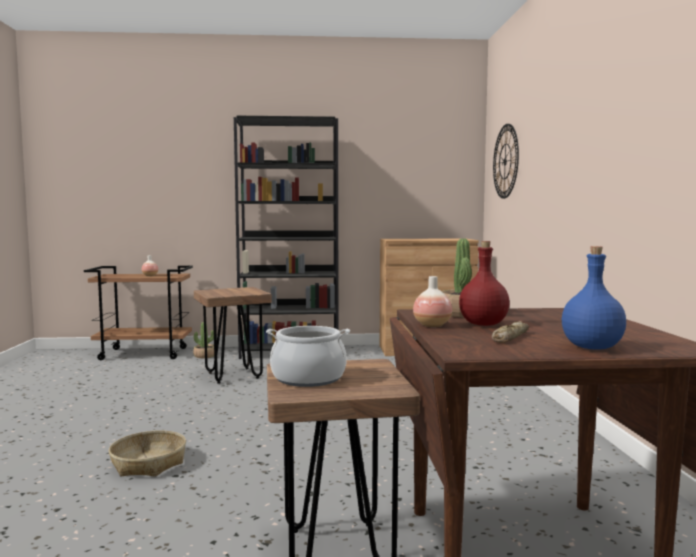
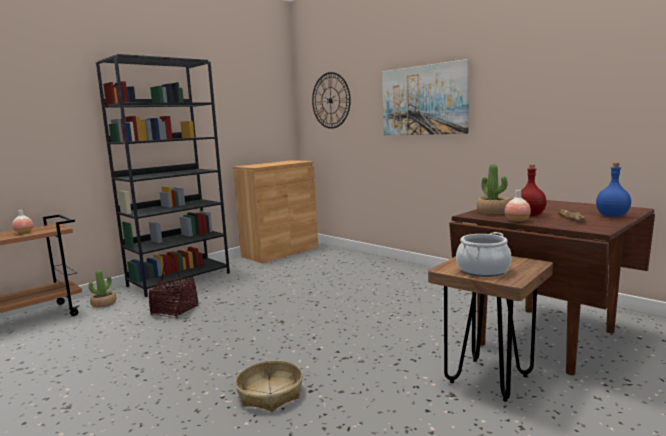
camera: 40 degrees left, 5 degrees up
(233, 375) = (175, 310): brown stool -> basket
(573, 155) = (424, 100): none -> picture

